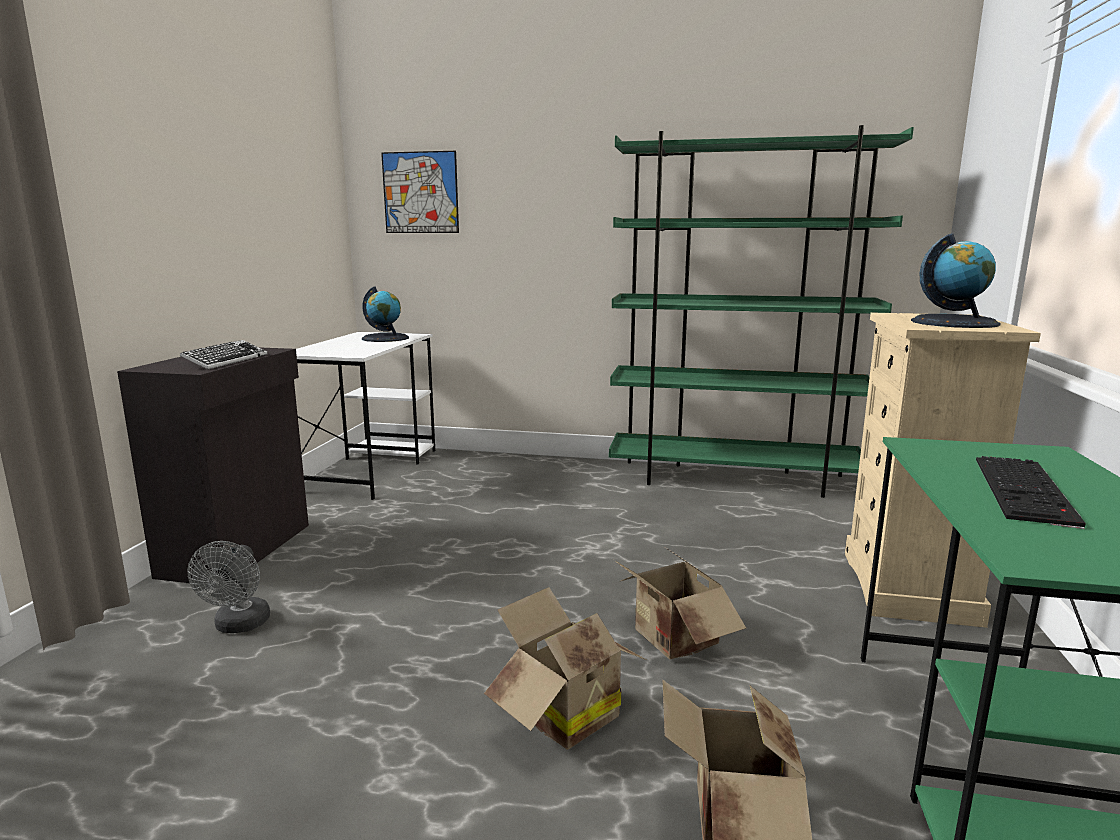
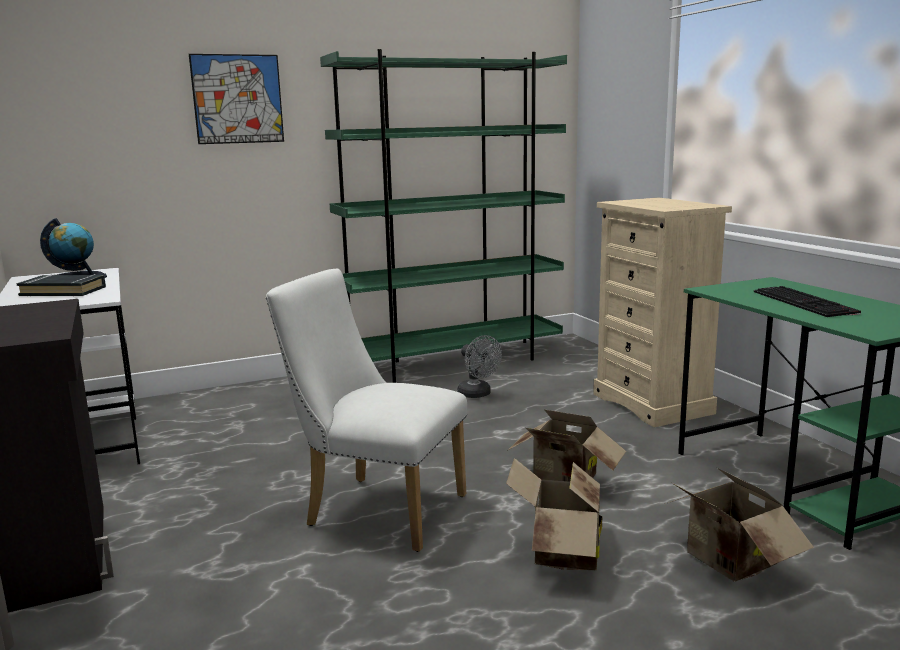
camera: 35 degrees left, 0 degrees up
(226, 360) = (43, 321): keyboard -> none
(239, 626) = (186, 611): grey fan -> grey fan (478, 394)
(354, 346) = (64, 291): none -> black book
(420, 192) = (86, 104): picture -> picture (237, 99)
(470, 598) = (376, 509): none -> white chair
(954, 322) = (670, 204): globe -> none

